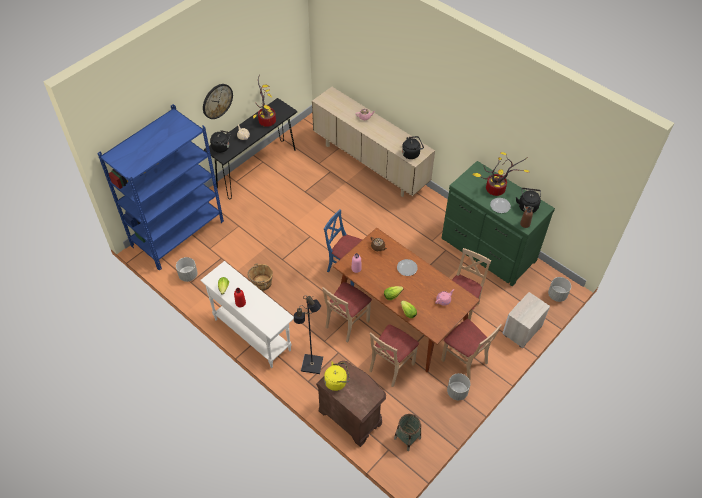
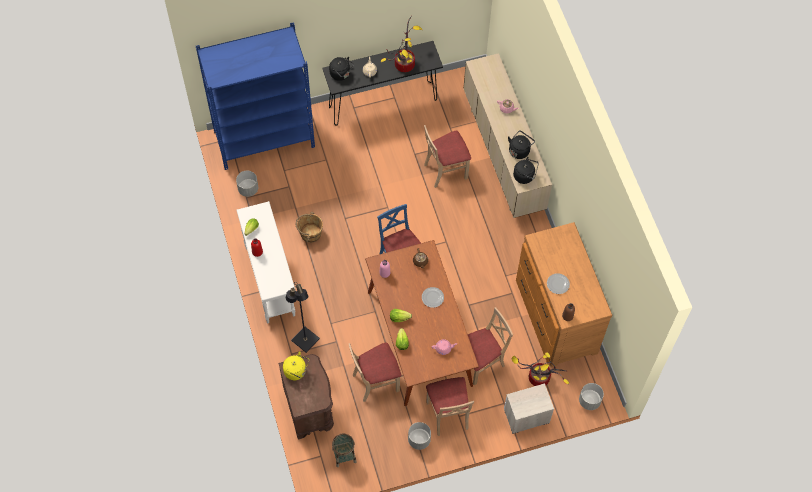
camera: 30 degrees right, 10 degrees up
(217, 101) = (351, 28): wall clock -> none
(346, 323) = (363, 317): beige chair -> beige chair (445, 170)
(487, 250) = (555, 316): green dresser -> brown dresser
(494, 190) = (565, 264): potted plant -> potted plant (537, 378)
(527, 206) = (585, 298): black kettle -> black kettle (519, 150)

